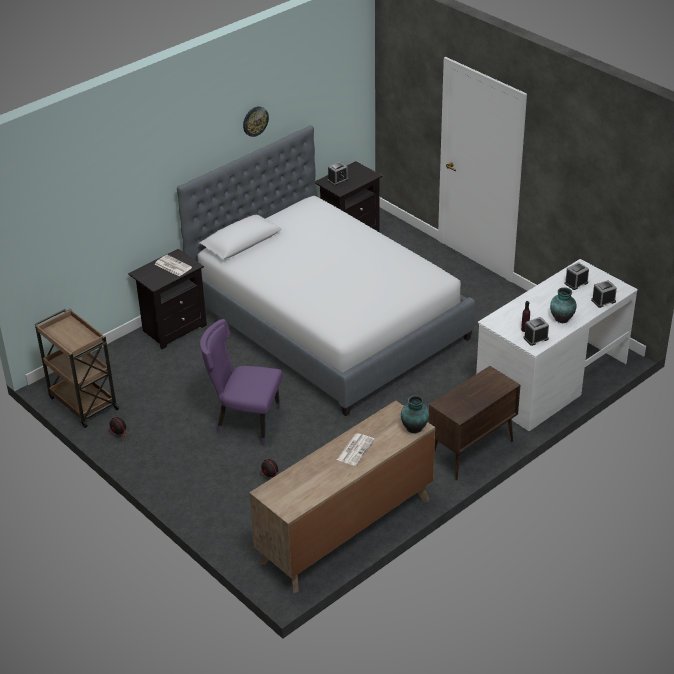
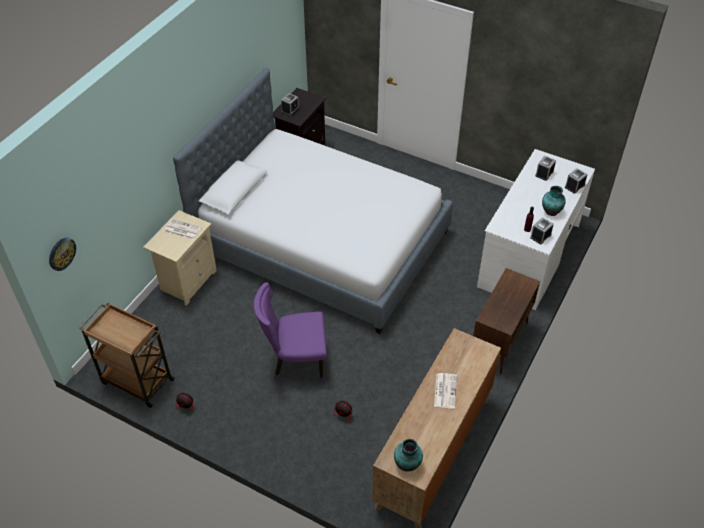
camera: 20 degrees left, 10 degrees up
(173, 328) = (187, 281): black nightstand -> beige nightstand
(255, 121) = (224, 76): wall clock -> wall clock (61, 253)
(415, 428) = (485, 353): vase -> vase (408, 464)

